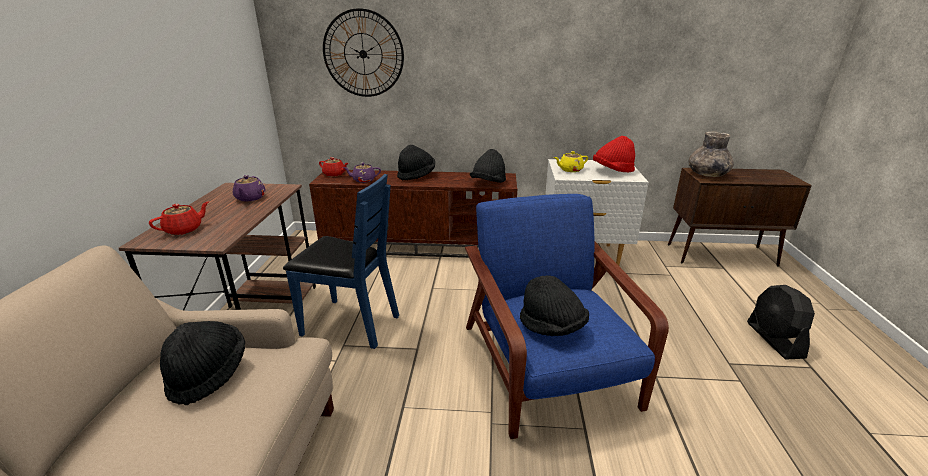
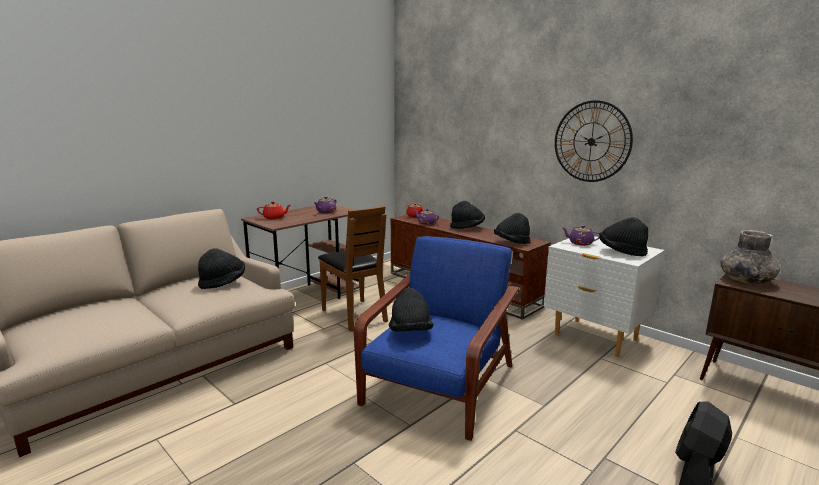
camera: 40 degrees right, 10 degrees down
(350, 324) = (355, 315): blue chair -> brown chair
(363, 54) = (449, 128): wall clock -> wall clock (591, 141)
(570, 170) = (580, 243): yellow teapot -> purple teapot
(612, 171) = (621, 252): red hat -> black hat

